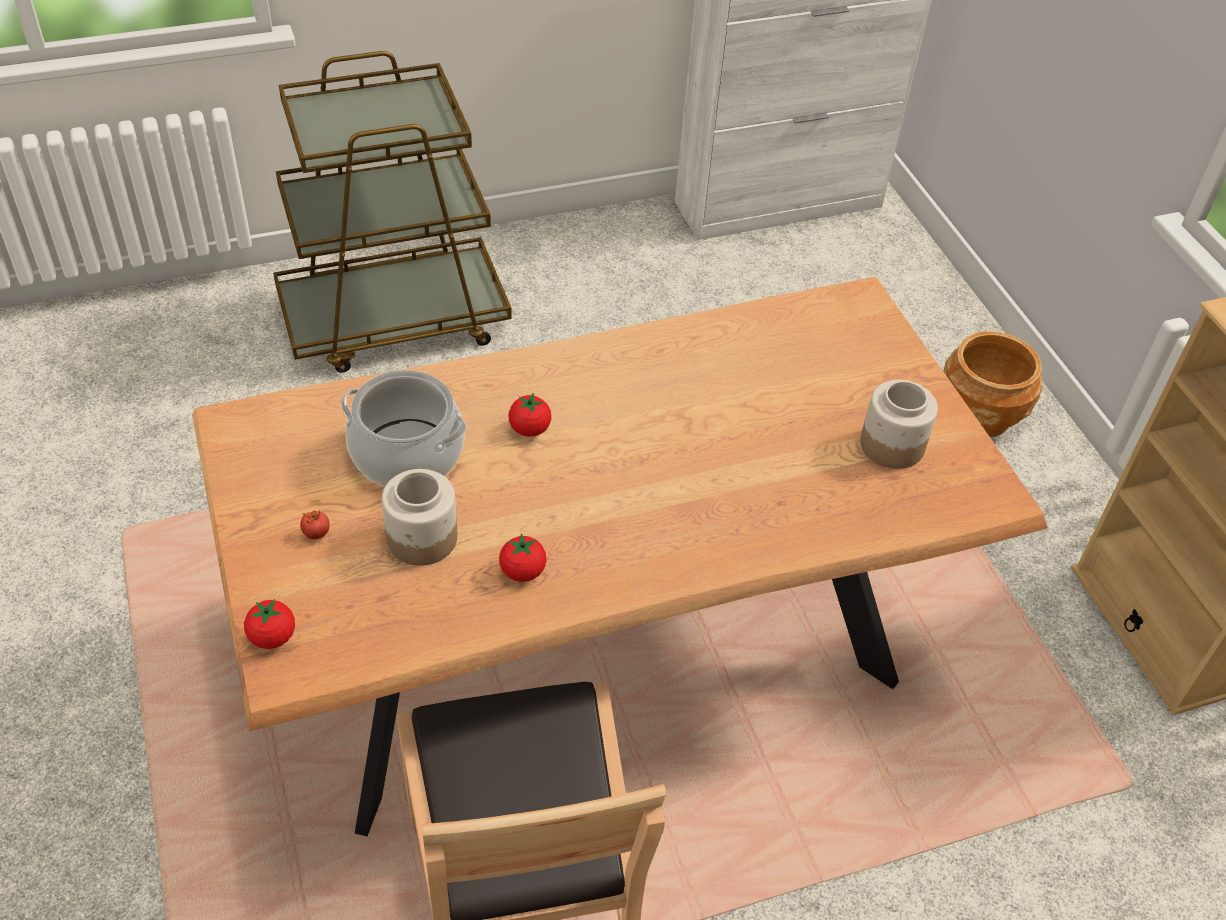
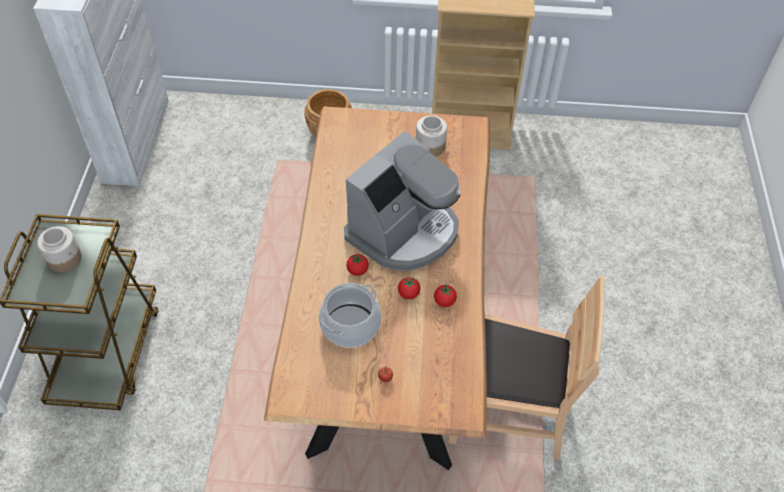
camera: 65 degrees left, 5 degrees up
(272, 637) = (443, 412): tomato -> tomato (408, 294)
(422, 539) = (408, 334): jar -> jar (65, 258)
(654, 467) = (404, 232): none -> coffee machine

